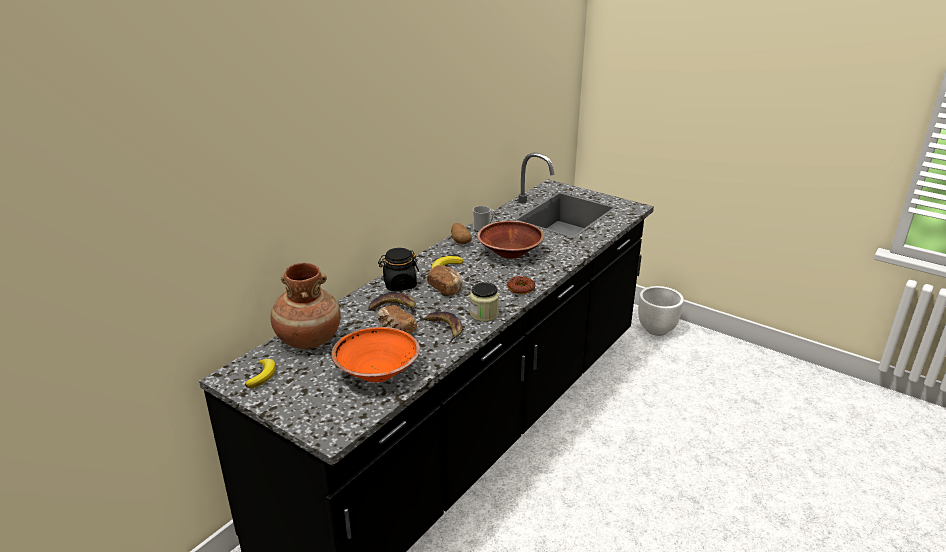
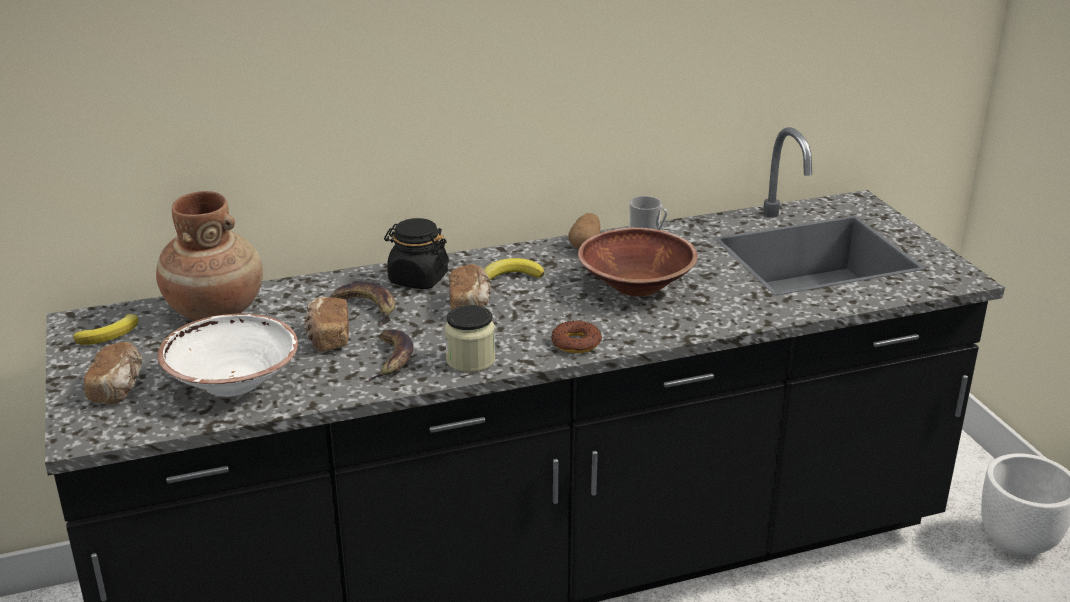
camera: 35 degrees right, 0 degrees up
(315, 401) = (119, 388): none -> bread
(377, 372) = (232, 382): orange bowl -> white bowl

